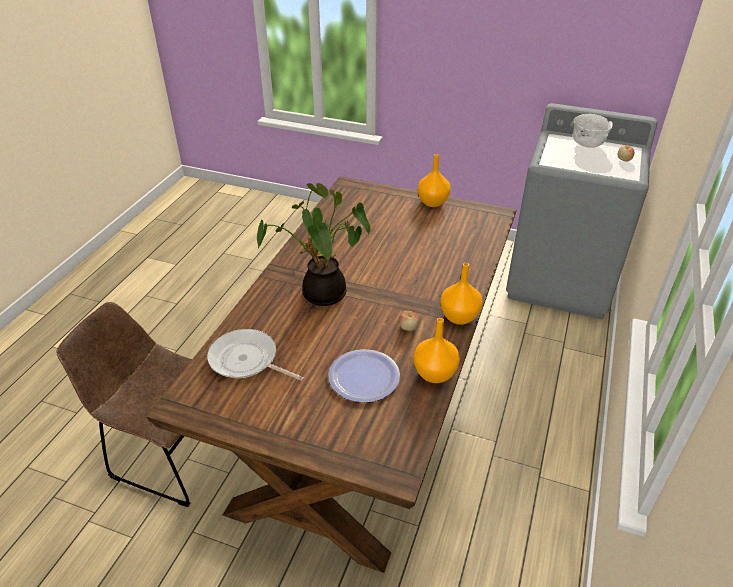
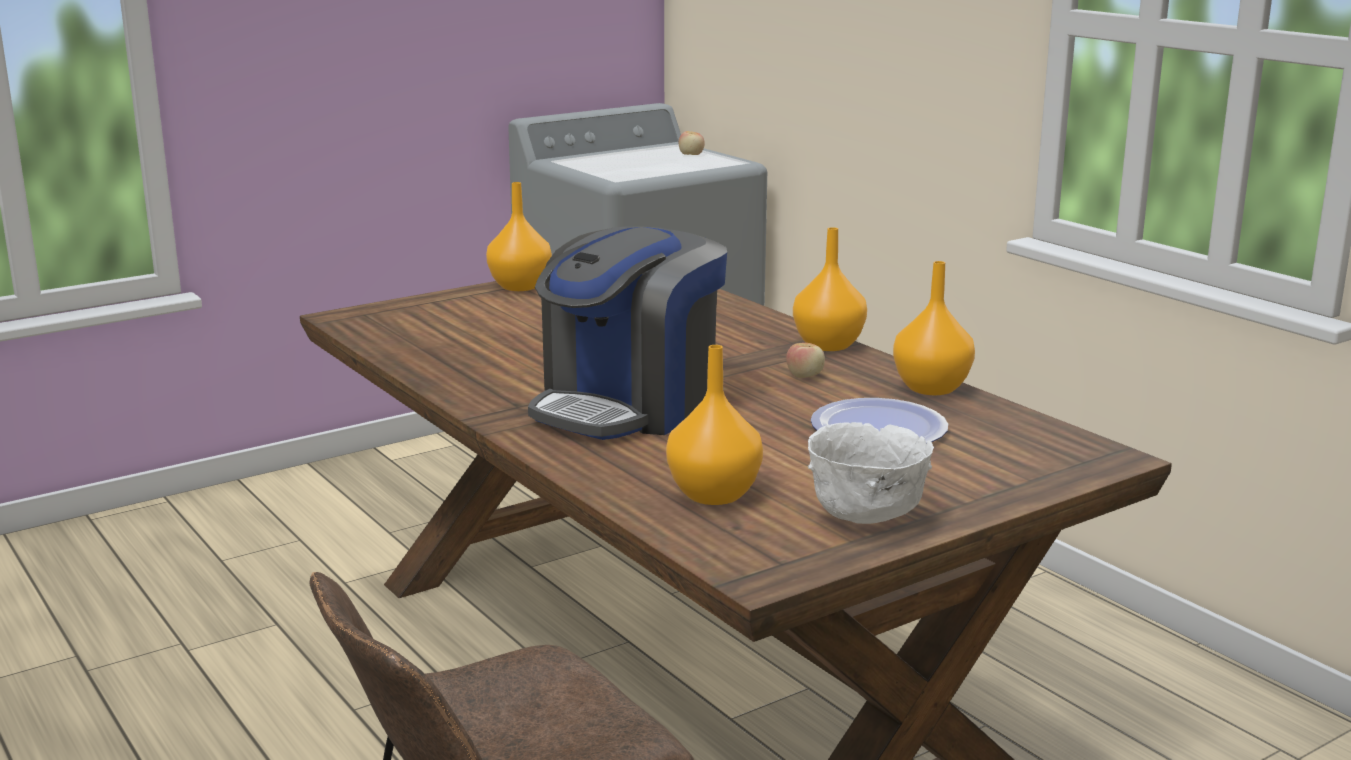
camera: 55 degrees left, 20 degrees down
(247, 360) = (716, 495): frying pan -> orange vase
(321, 295) = (628, 406): potted plant -> coffee machine
(587, 145) = (621, 157): white bowl -> white bowl (866, 518)

